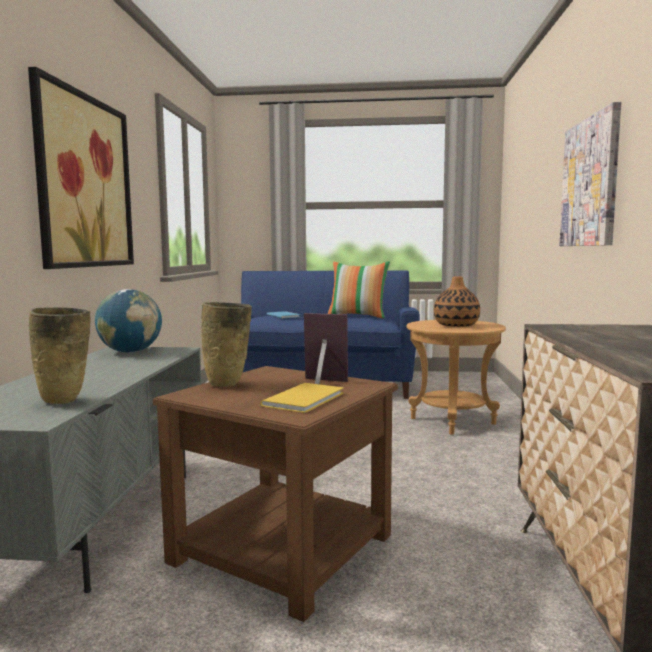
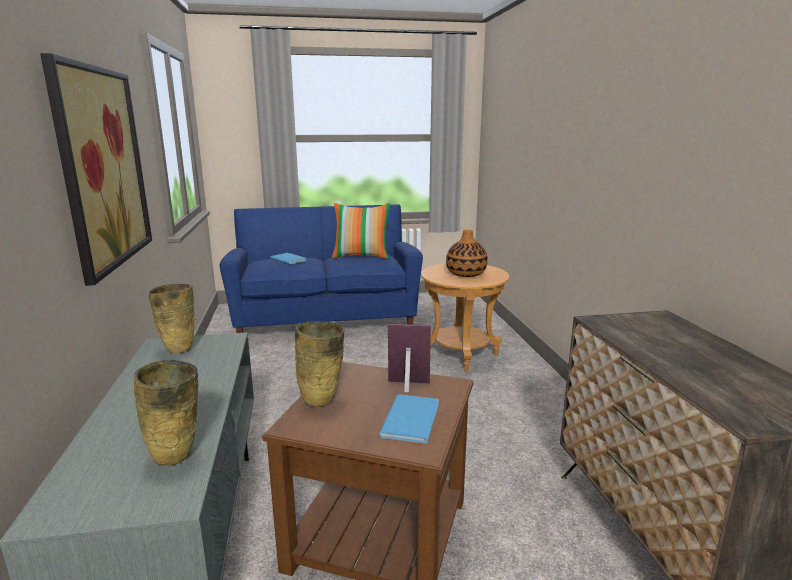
camera: 15 degrees left, 10 degrees up
(130, 352) = (179, 348): globe -> beige vase
(307, 399) = (413, 418): yellow book -> blue book
(590, 182) = (597, 160): picture -> none

